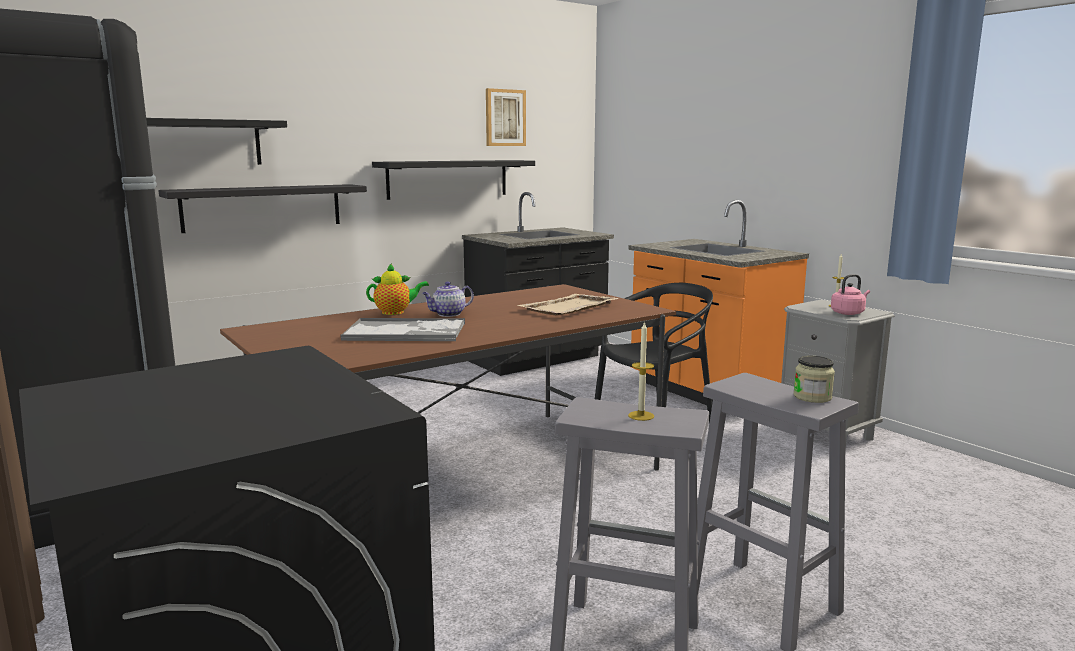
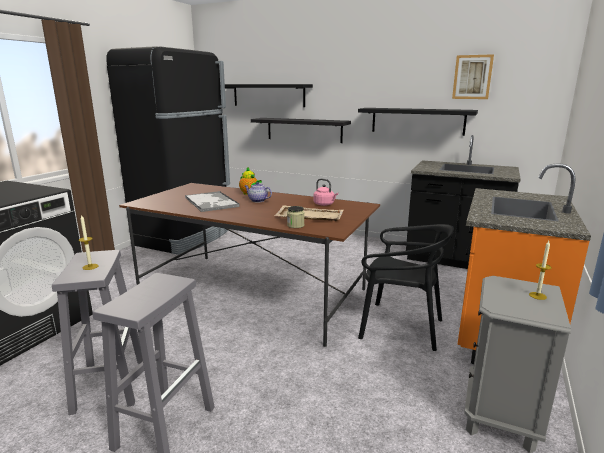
camera: 60 degrees right, 5 degrees up
(812, 397) = (142, 304): jar -> jar (295, 225)
(848, 313) = (515, 304): pink kettle -> pink kettle (325, 204)

